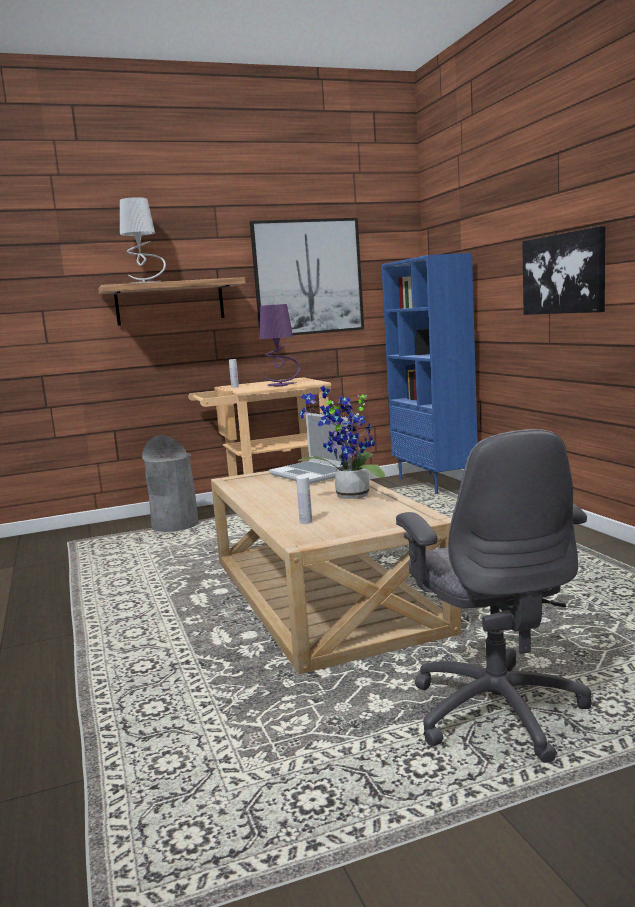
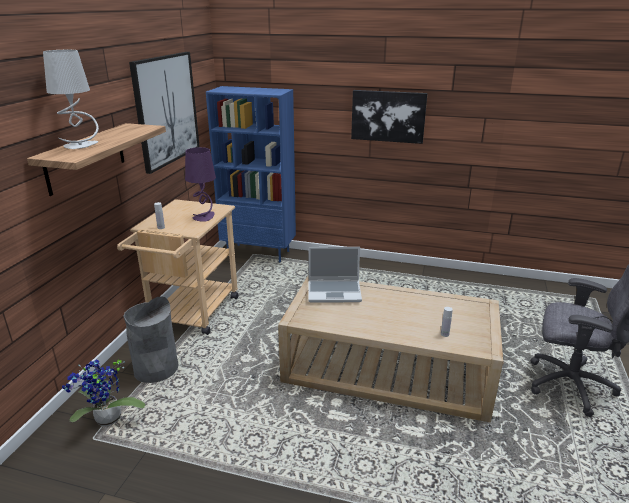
camera: 55 degrees left, 15 degrees up
(349, 496) = (407, 303): potted plant -> potted plant (107, 421)

